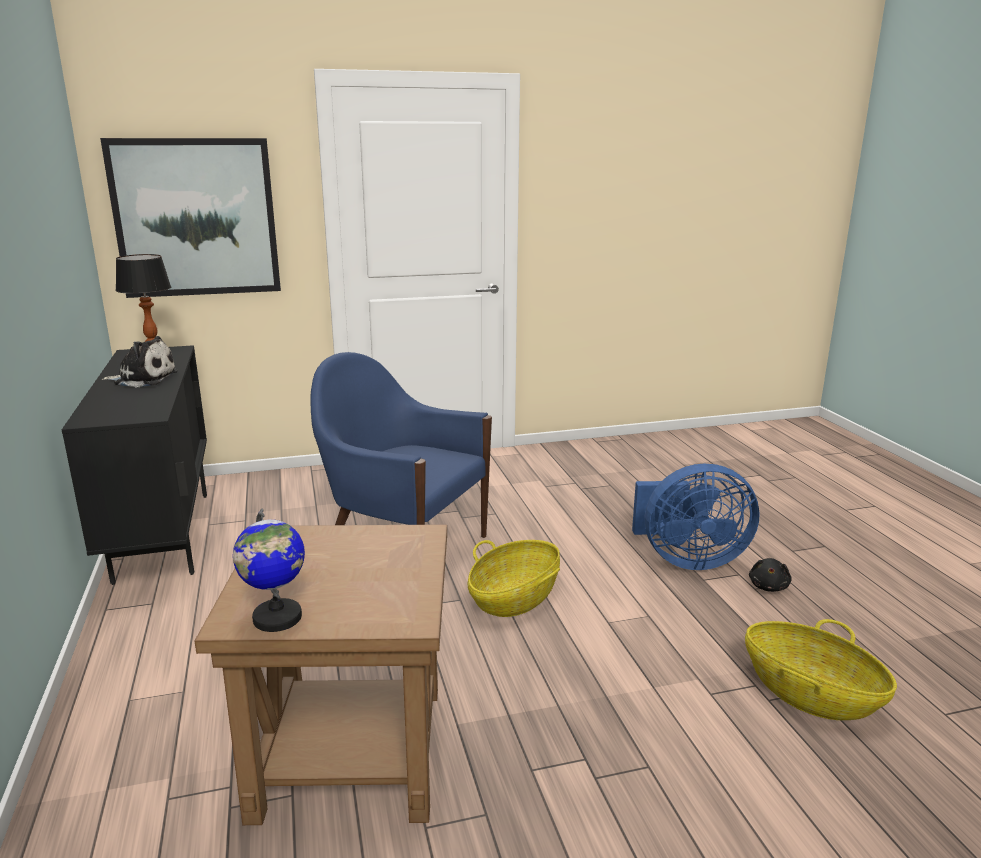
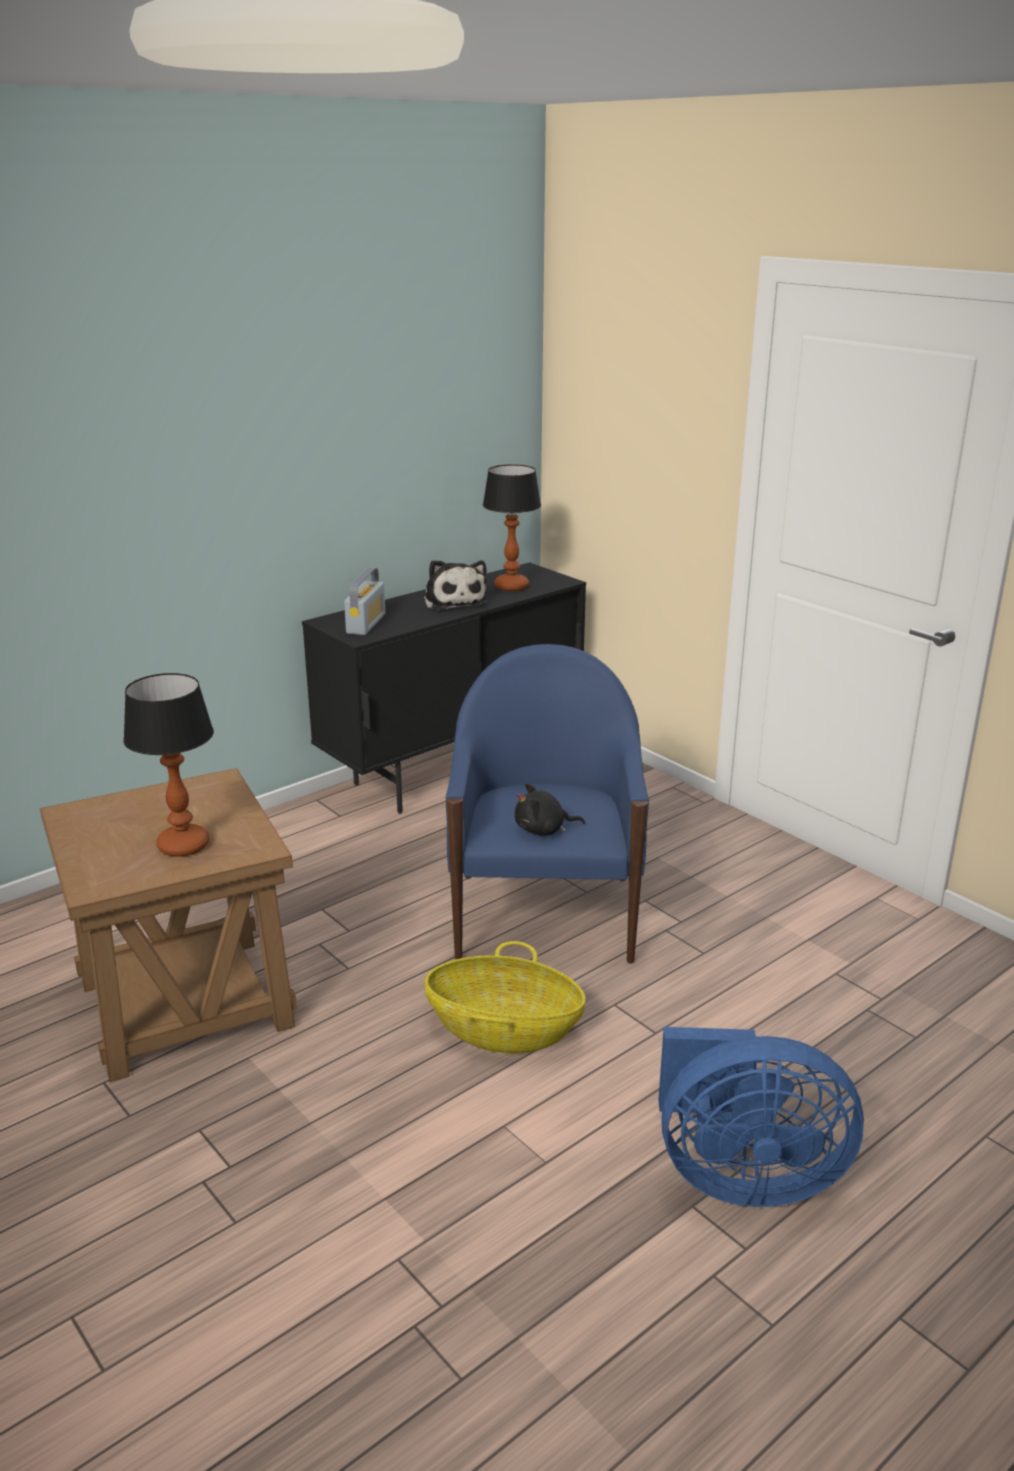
camera: 65 degrees right, 5 degrees up
(125, 409) = (366, 624): none -> radio
(196, 218) = (621, 433): picture -> none
(277, 618) = (79, 828): globe -> none
(379, 567) = (182, 845): none -> table lamp
(687, 559) = (742, 1176): blue fan -> blue fan turned 60 degrees counterclockwise
(768, 586) = (734, 1293): black plush toy -> black plush toy (543, 830)
(810, 694) = (452, 1376): basket -> none

